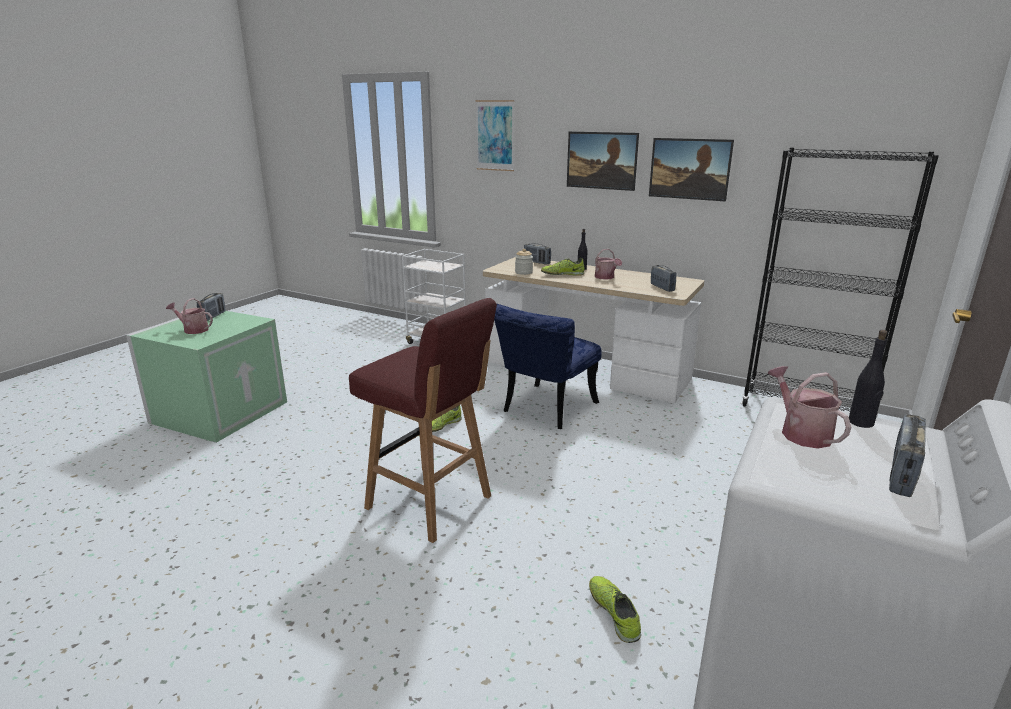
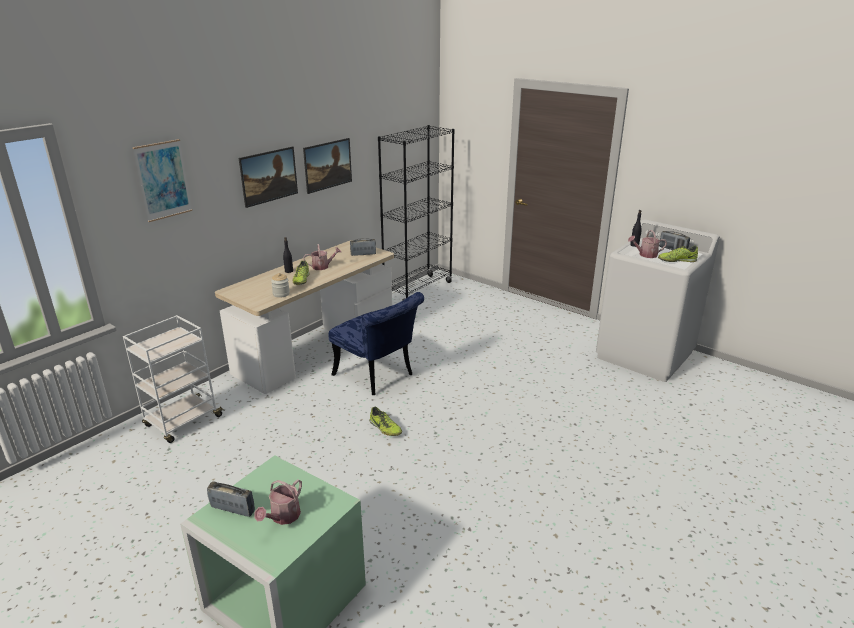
camera: 80 degrees left, 5 degrees up
(431, 503) = (499, 439): red stool -> none
(537, 262) = (249, 285): radio -> none
(614, 613) = (596, 386): shoe -> shoe (676, 261)

